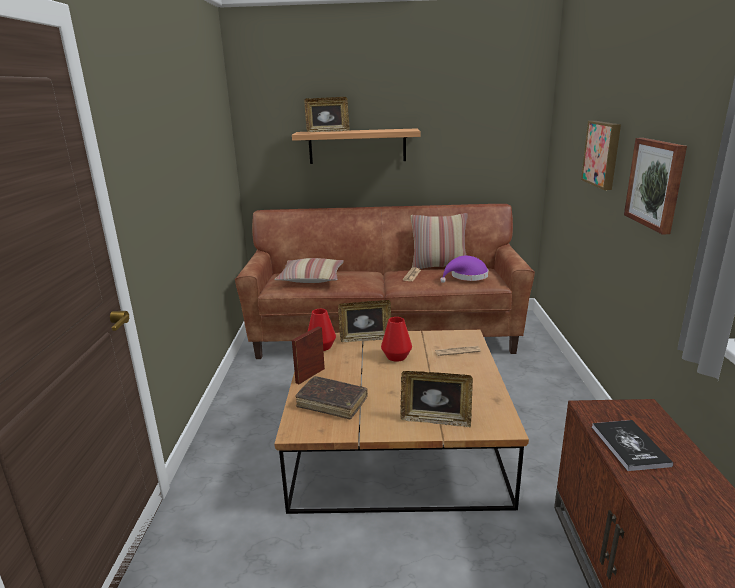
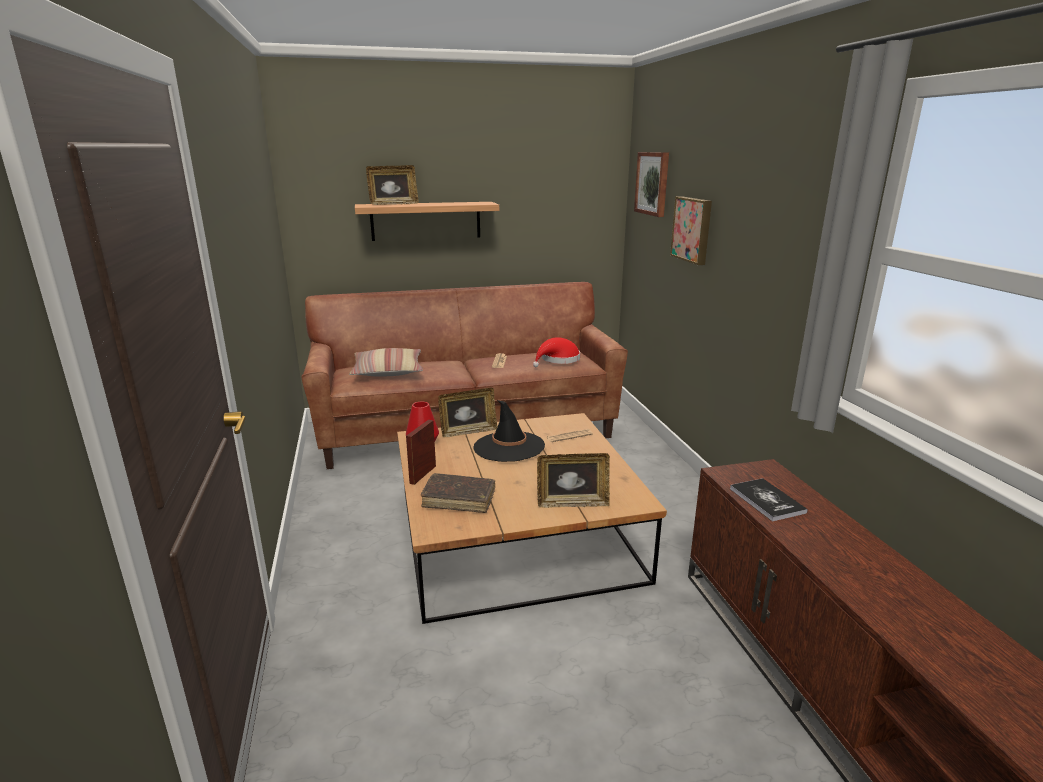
camera: 15 degrees left, 0 degrees up
(396, 356) = (509, 447): red vase -> black hat
(439, 266) = (523, 351): pillow -> none
(466, 277) = (558, 360): purple hat -> red hat
(656, 183) = (754, 258): picture -> picture (653, 183)

